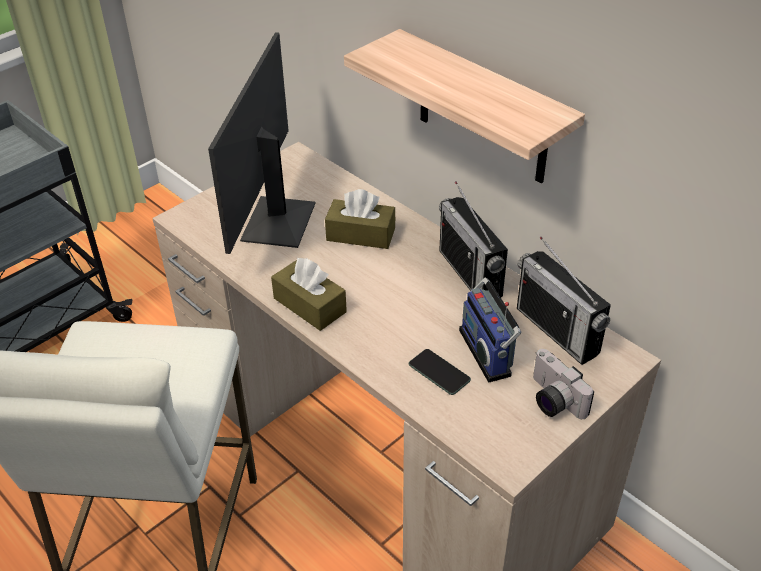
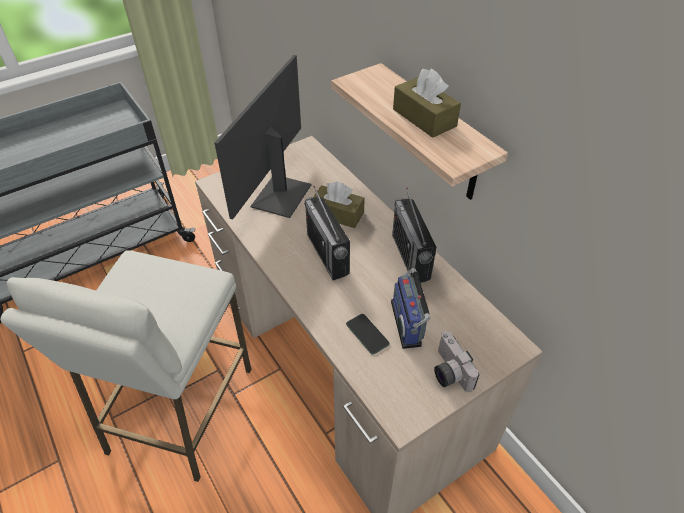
camera: 10 degrees right, 5 degrees up
(309, 305) = (286, 264): brown tissue box -> brown tissue box (424, 118)
(557, 331) = (466, 314): radio -> radio (327, 254)

